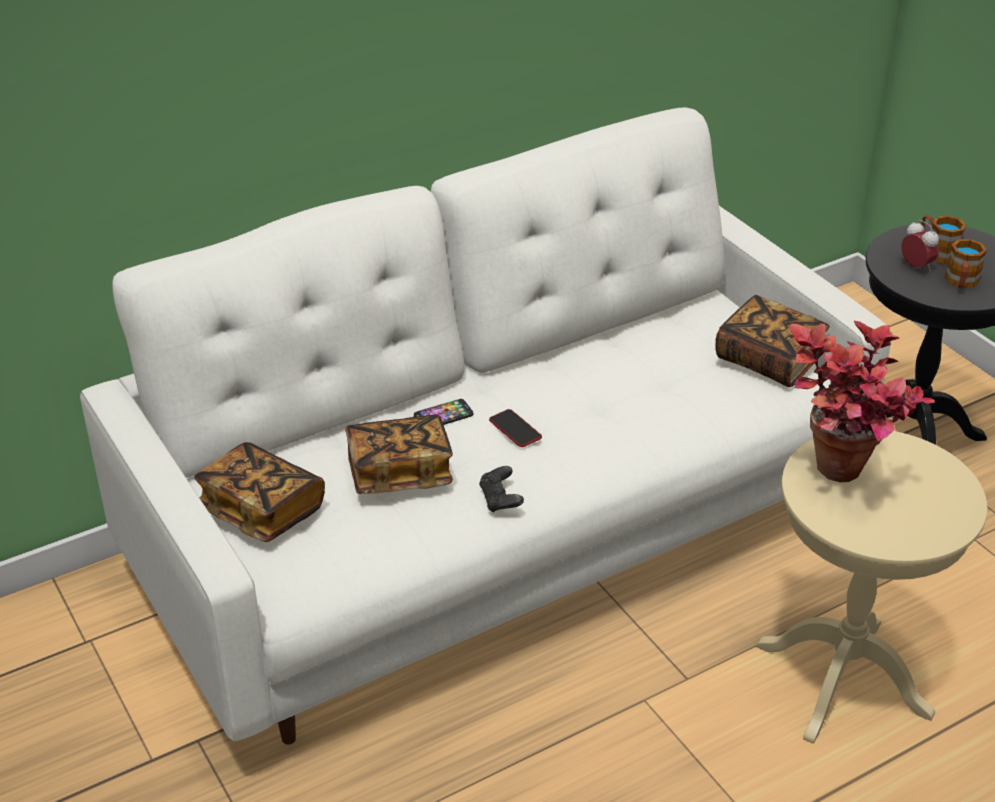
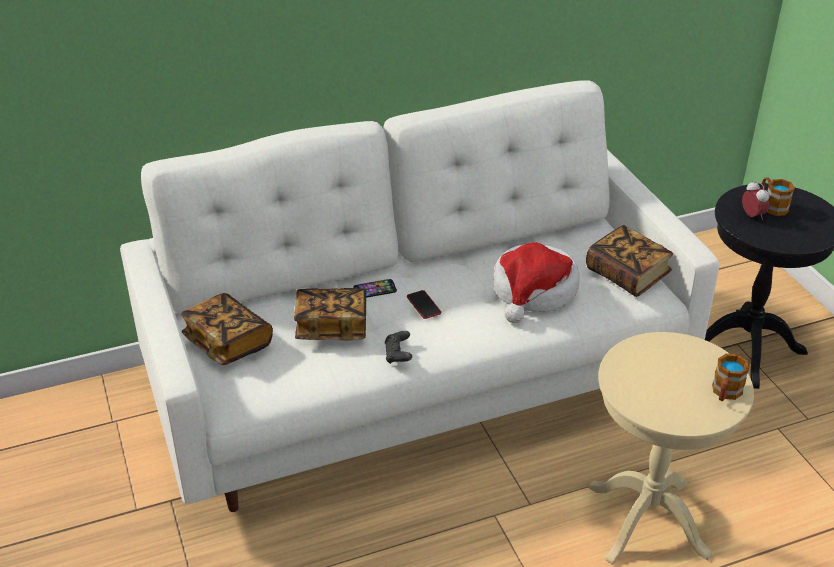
camera: 10 degrees right, 0 degrees up
(656, 395) = (534, 292): none -> hat
(840, 481) = (644, 370): potted plant -> none
(961, 283) = (784, 231): mug -> mug (725, 393)

